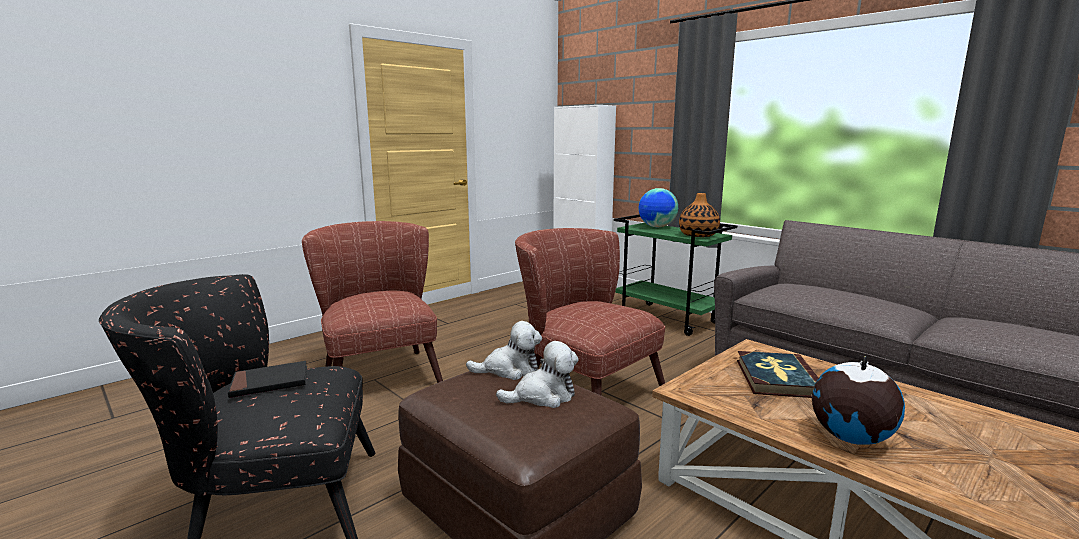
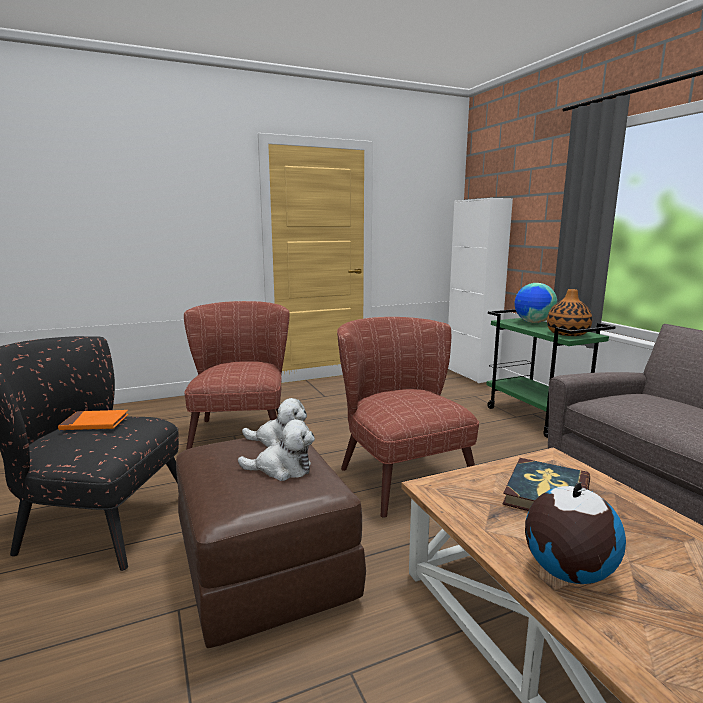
camera: 20 degrees right, 0 degrees up
(270, 383) = (95, 423): black book -> orange book

